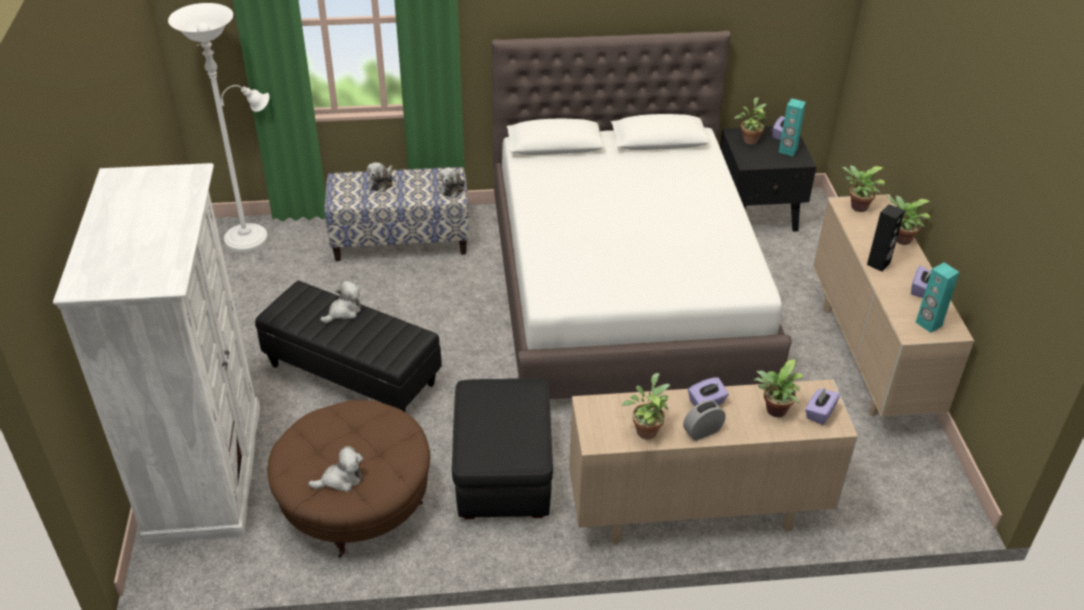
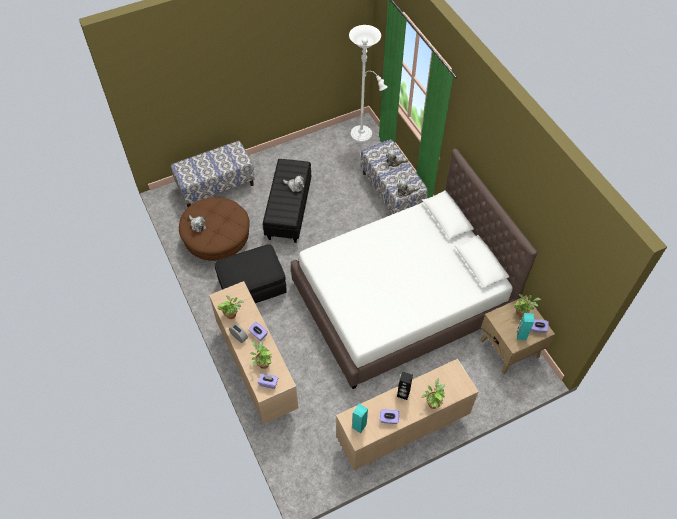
camera: 70 degrees right, 15 degrees up
(206, 470) = (216, 186): white wardrobe -> bench
(758, 213) = (510, 349): black nightstand -> beige nightstand
(856, 207) = (454, 375): potted plant -> none

